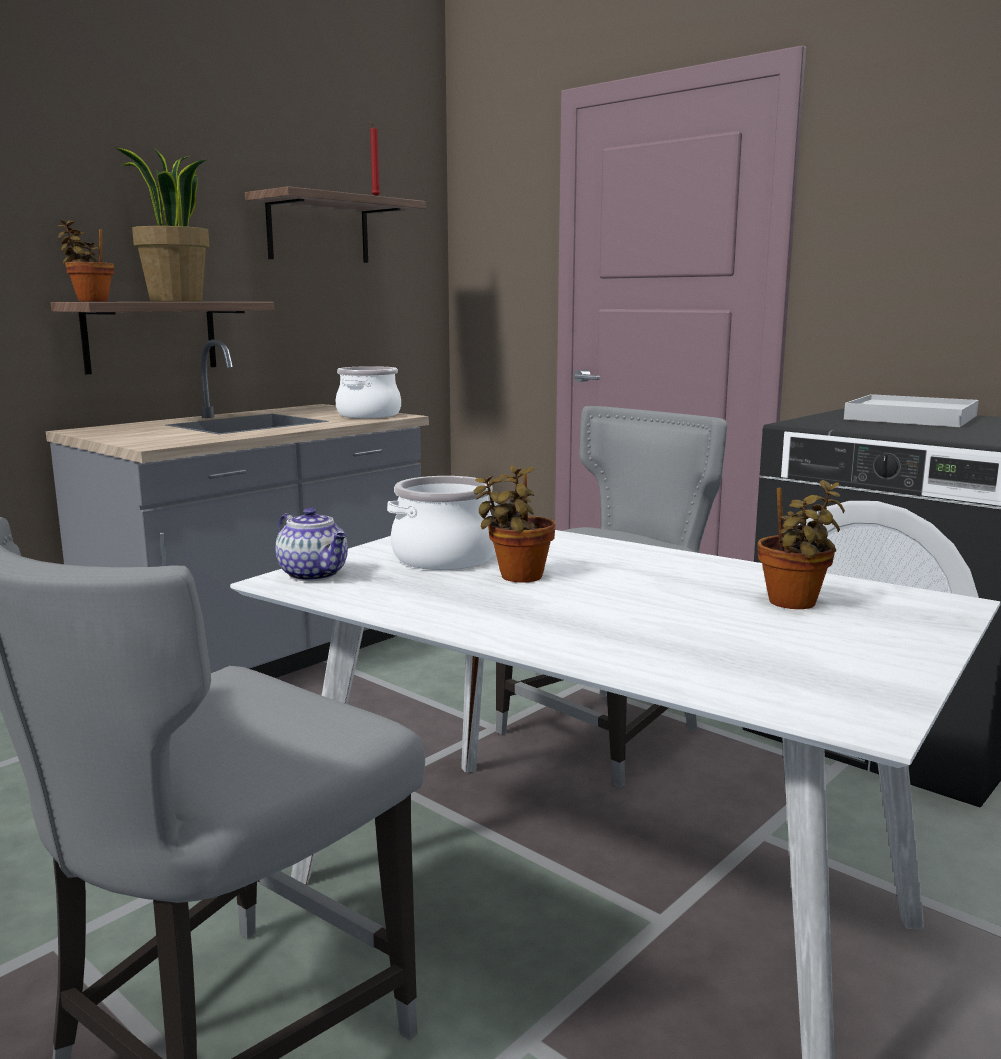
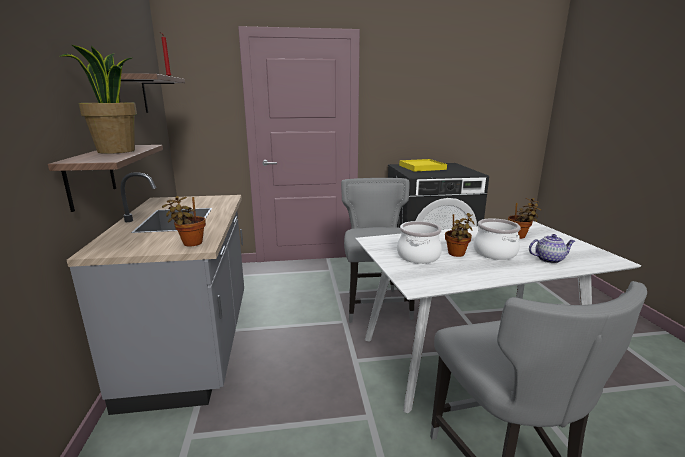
camera: 50 degrees left, 5 degrees up
(90, 301) = (87, 160): potted plant -> potted plant (190, 243)
(315, 575) = (414, 280): teapot -> teapot (549, 259)
(369, 415) = (214, 200): cooking pot -> cooking pot (495, 253)
(910, 417) = (422, 167): white tray -> yellow tray

